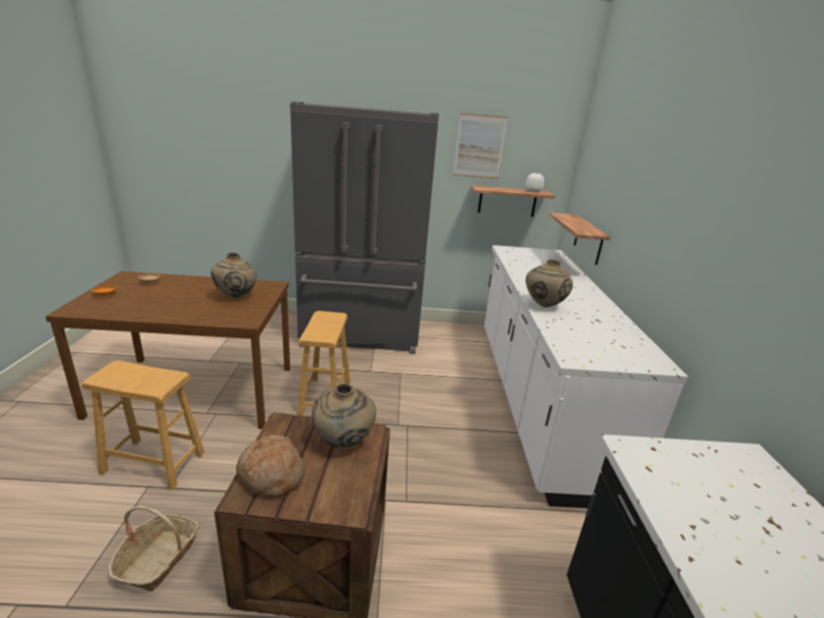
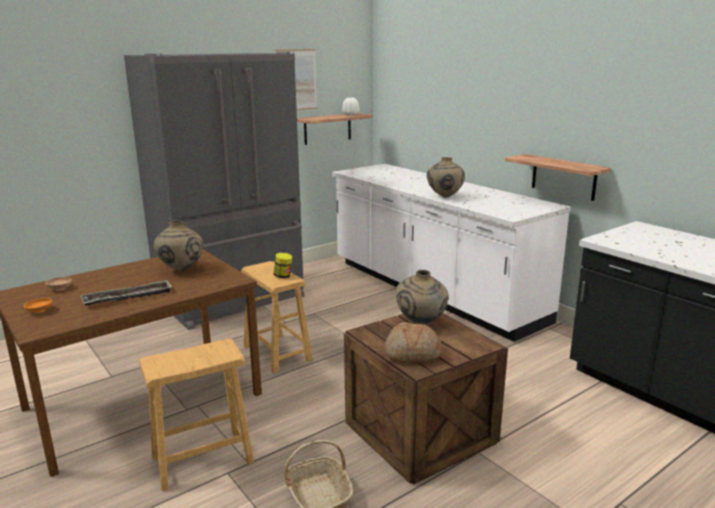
camera: 35 degrees left, 5 degrees down
(162, 306) = (128, 297): none -> tray
(327, 331) = (283, 276): none -> jar
(588, 239) = (420, 145): shelf -> shelf (563, 177)

